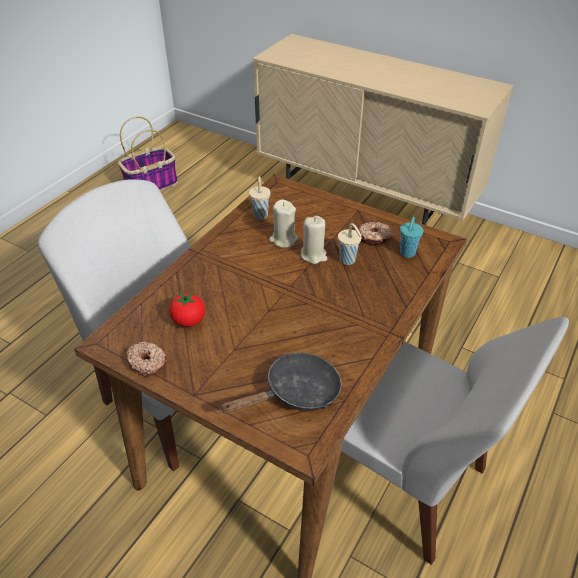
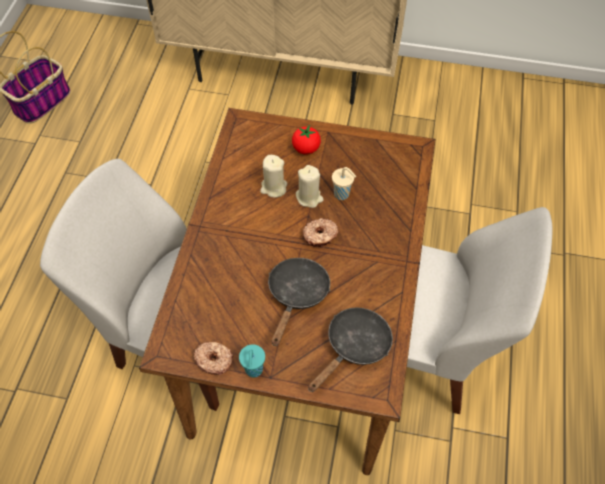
camera: 20 degrees left, 15 degrees up
(189, 321) = (229, 305): tomato -> tomato (306, 148)
(260, 214) = (238, 163): beige cup -> none
(260, 330) = (297, 295): none -> black frying pan
(374, 238) = (355, 161): donut -> donut (320, 236)
(407, 253) = (391, 171): turquoise cup -> turquoise cup (254, 370)

